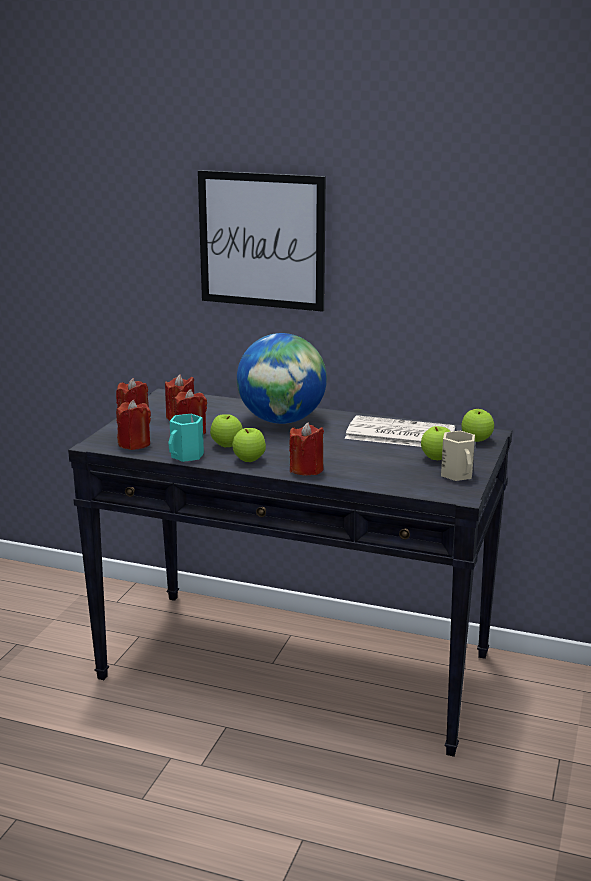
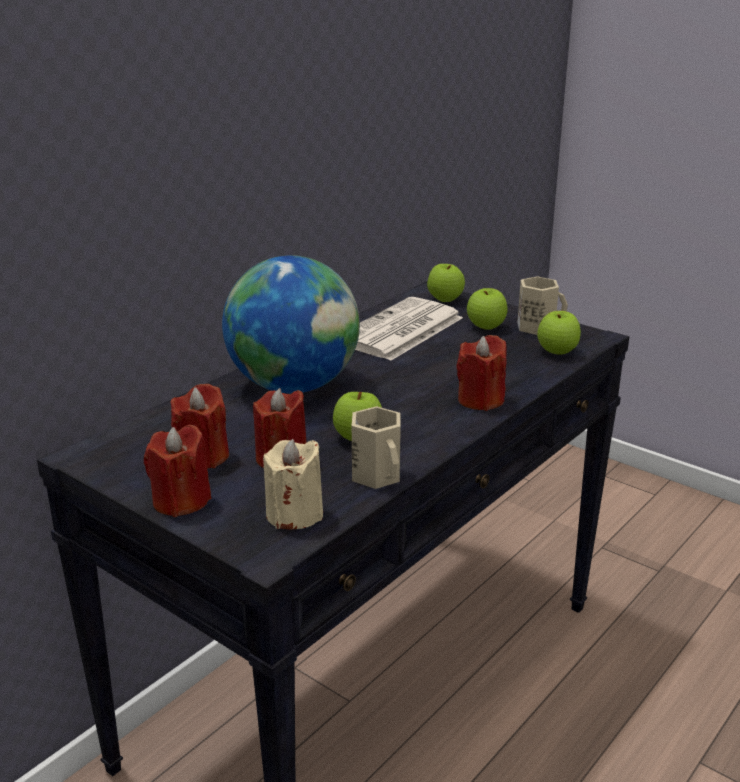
camera: 70 degrees left, 5 degrees up
(134, 444) = (294, 514): red candle -> beige candle
(187, 456) = (378, 474): turquoise mug -> beige mug
(249, 460) = (425, 431): apple -> apple (557, 352)
(262, 240) = (159, 132): picture -> none

